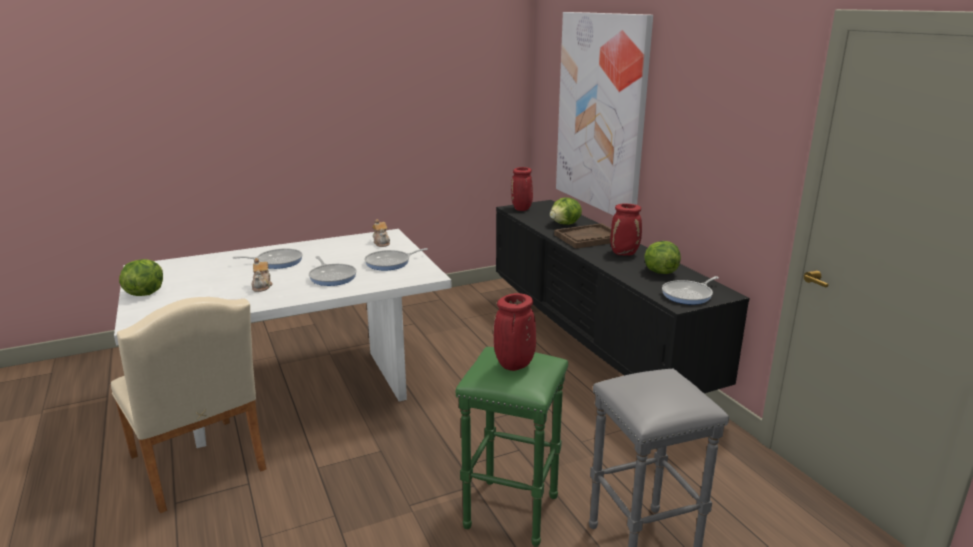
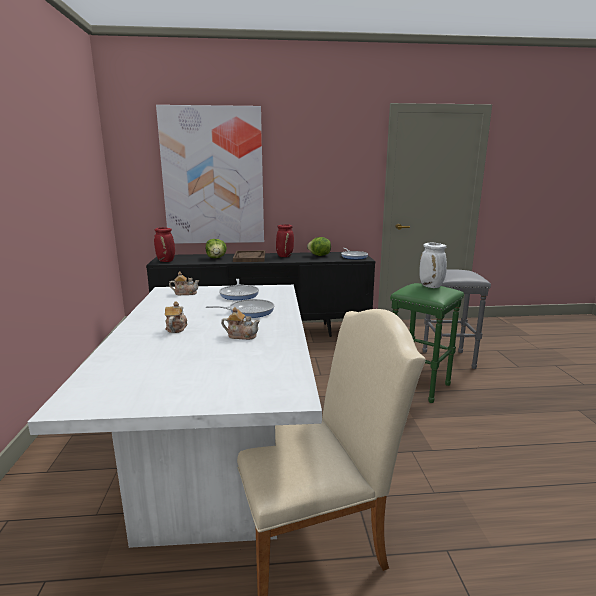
camera: 70 degrees left, 5 degrees down
(145, 293) = (190, 396): lettuce -> none
(277, 261) = (176, 328): frying pan -> teapot
(514, 365) = (431, 286): red vase -> white vase

